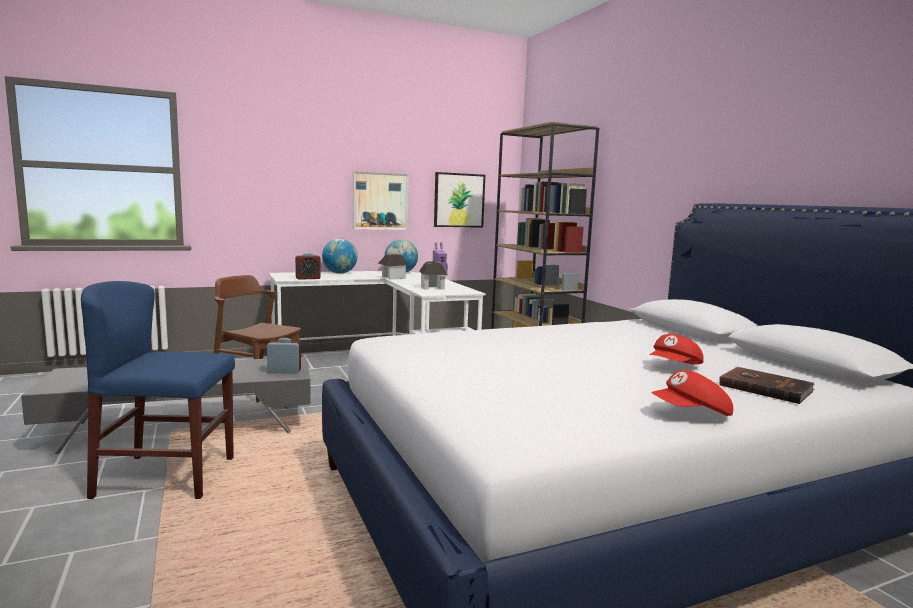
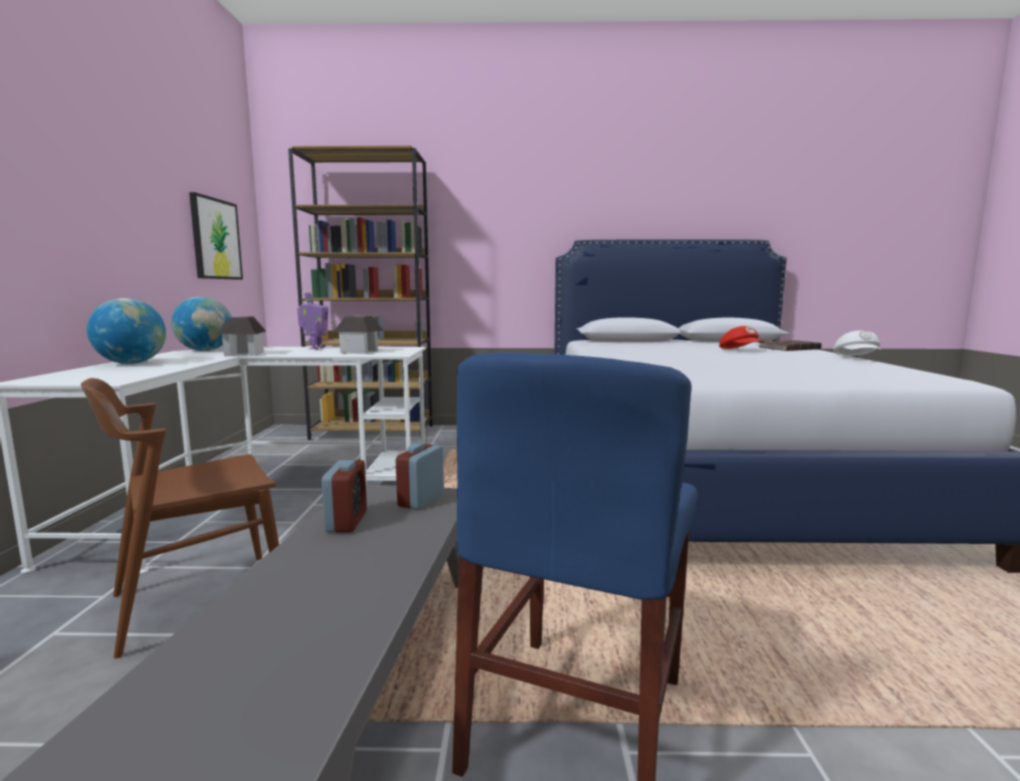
camera: 65 degrees left, 0 degrees up
(308, 278) = (145, 374): alarm clock -> alarm clock (346, 522)
(380, 201) = (135, 232): picture -> none
(691, 414) = (857, 358): red cap -> white cap

